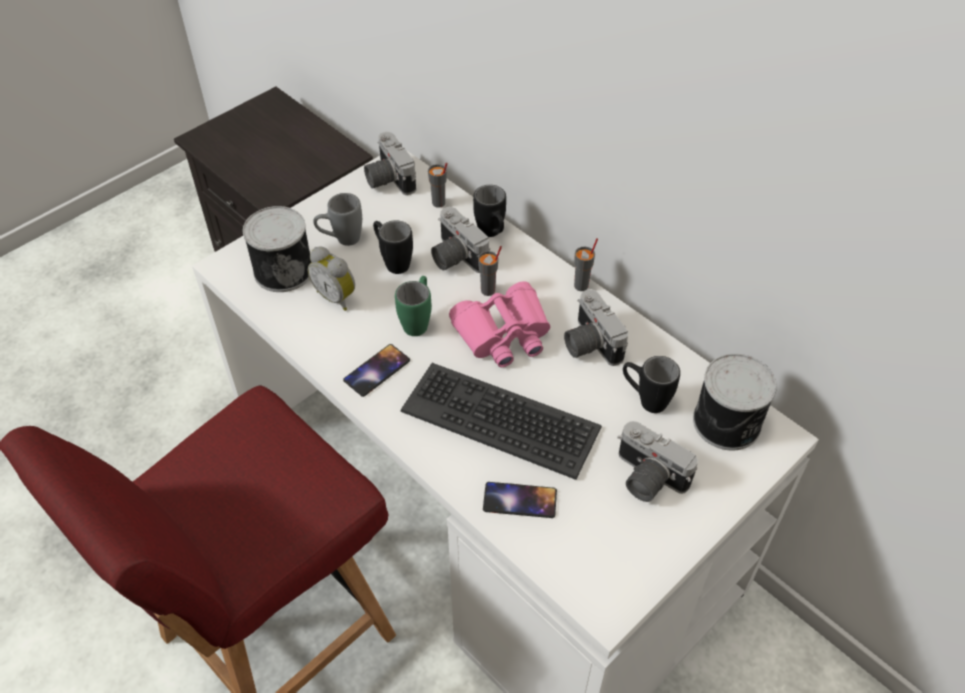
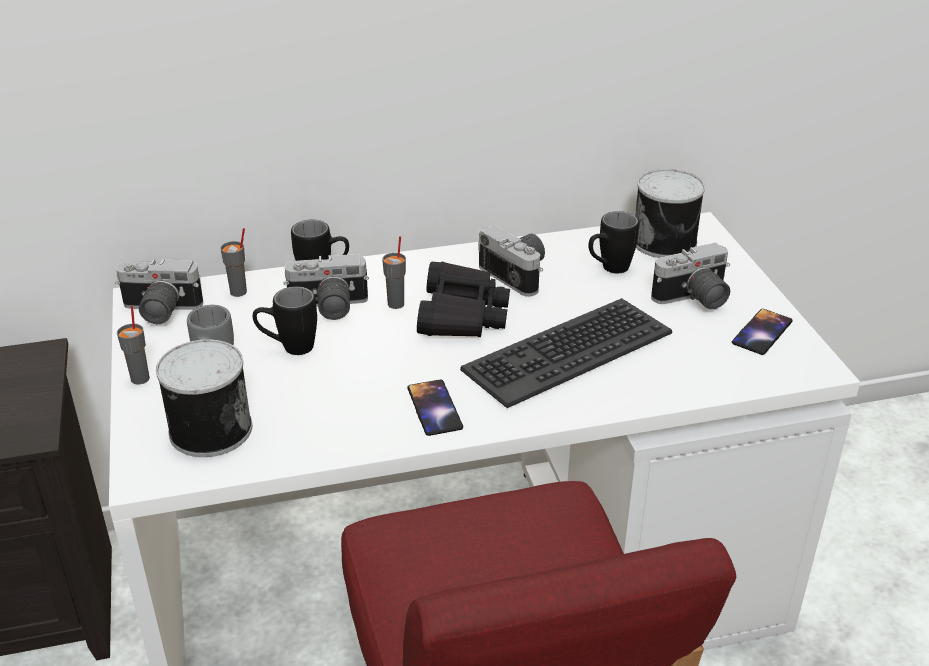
camera: 60 degrees left, 15 degrees down
(337, 296) = (298, 402): alarm clock -> none
(418, 321) = (392, 359): green mug -> none
(503, 334) = (462, 314): pink binoculars -> black binoculars
(519, 500) = (671, 373): phone -> phone (762, 332)
(581, 286) = (446, 253): grey cup -> grey cup (140, 378)
(588, 343) = (519, 274): camera -> camera turned 135 degrees counterclockwise

